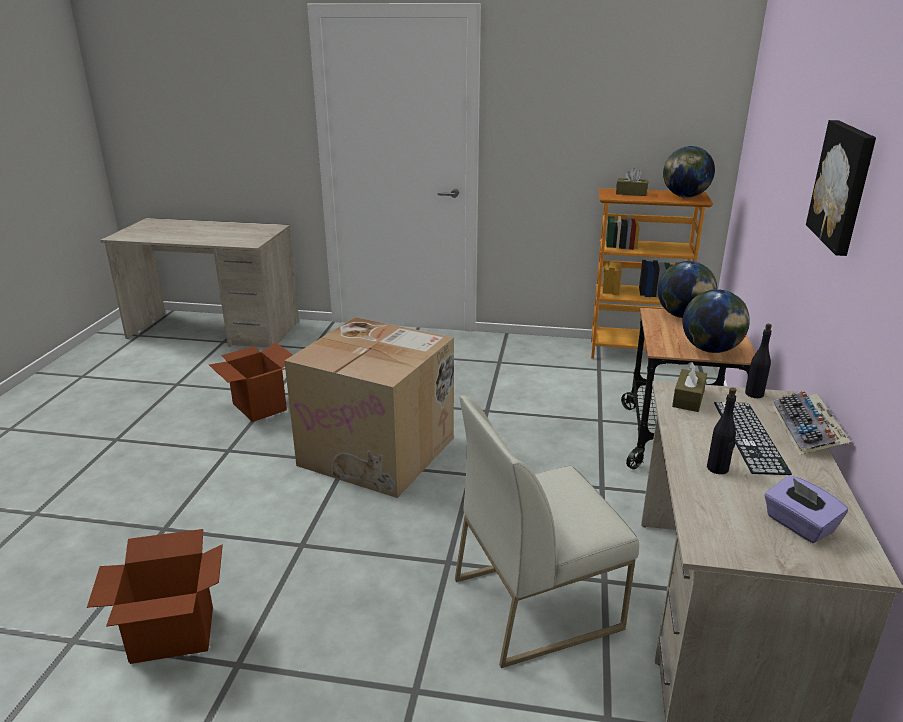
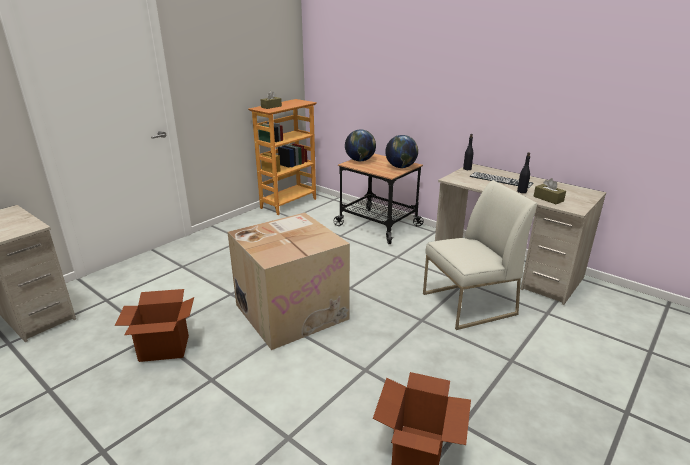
camera: 60 degrees left, 0 degrees up
(537, 602) = (468, 304): white chair -> white chair turned 120 degrees counterclockwise
(685, 196) = (297, 102): globe -> none
(688, 399) = (461, 179): brown tissue box -> brown tissue box (548, 199)
(798, 525) = (566, 192): purple tissue box -> none
(807, 431) = (503, 171): keyboard -> none
(844, 185) = (468, 67): picture -> none

